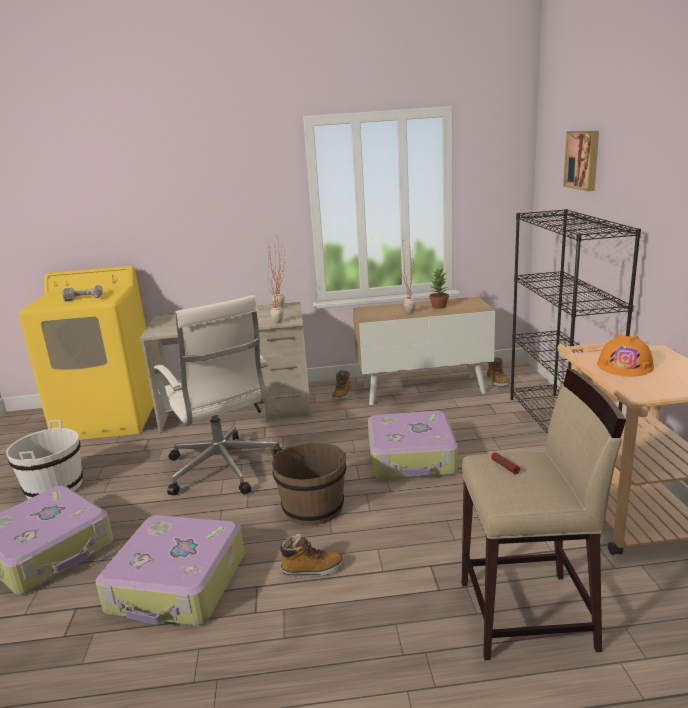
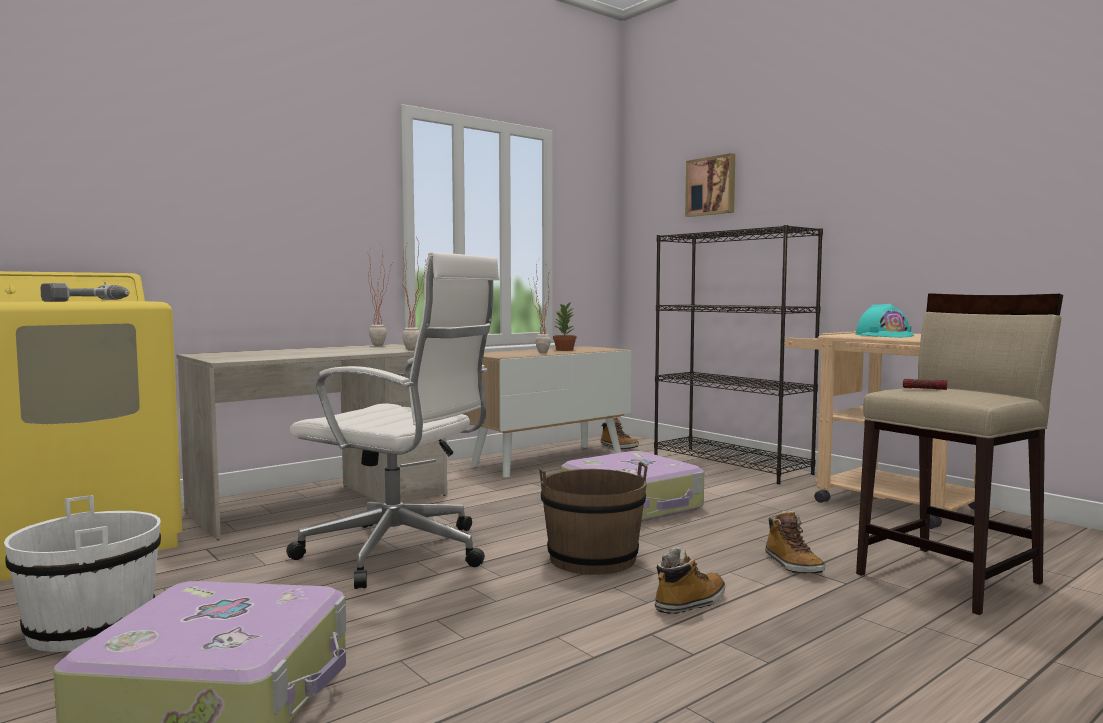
camera: 35 degrees left, 15 degrees down
(178, 584) = (536, 662): suitcase -> none
(341, 395) = (453, 474): boot -> boot (792, 565)
(625, 366) = (884, 335): orange hard hat -> turquoise hard hat

